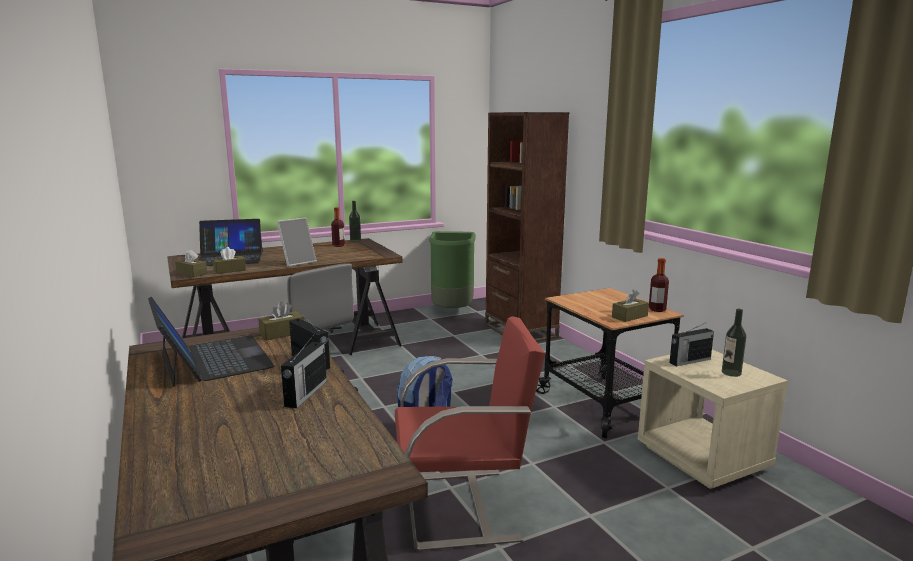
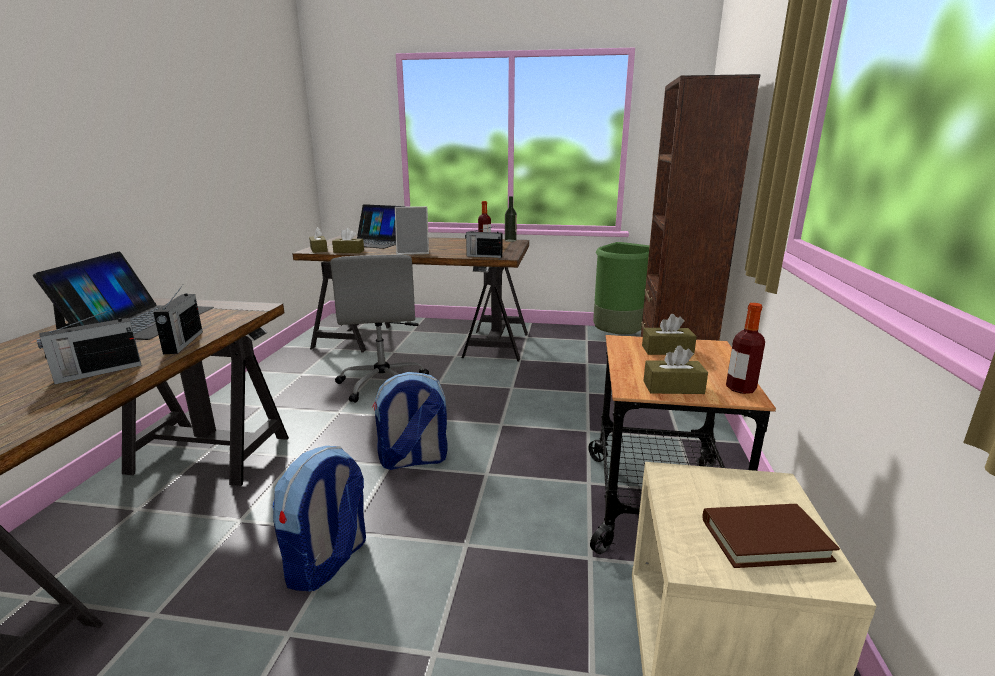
camera: 35 degrees right, 5 degrees up
(282, 333) = (238, 311): brown tissue box -> brown tissue box (667, 350)
(463, 507) = (327, 562): red chair -> backpack
(689, 361) = (717, 489): radio -> radio (483, 256)
(731, 373) = (765, 539): bottle -> brown book

